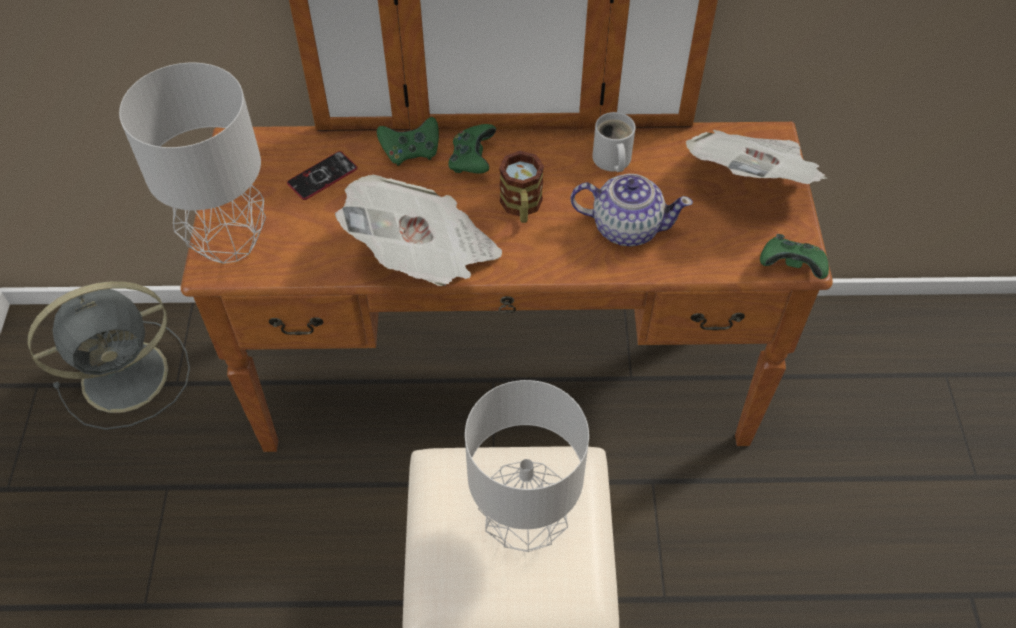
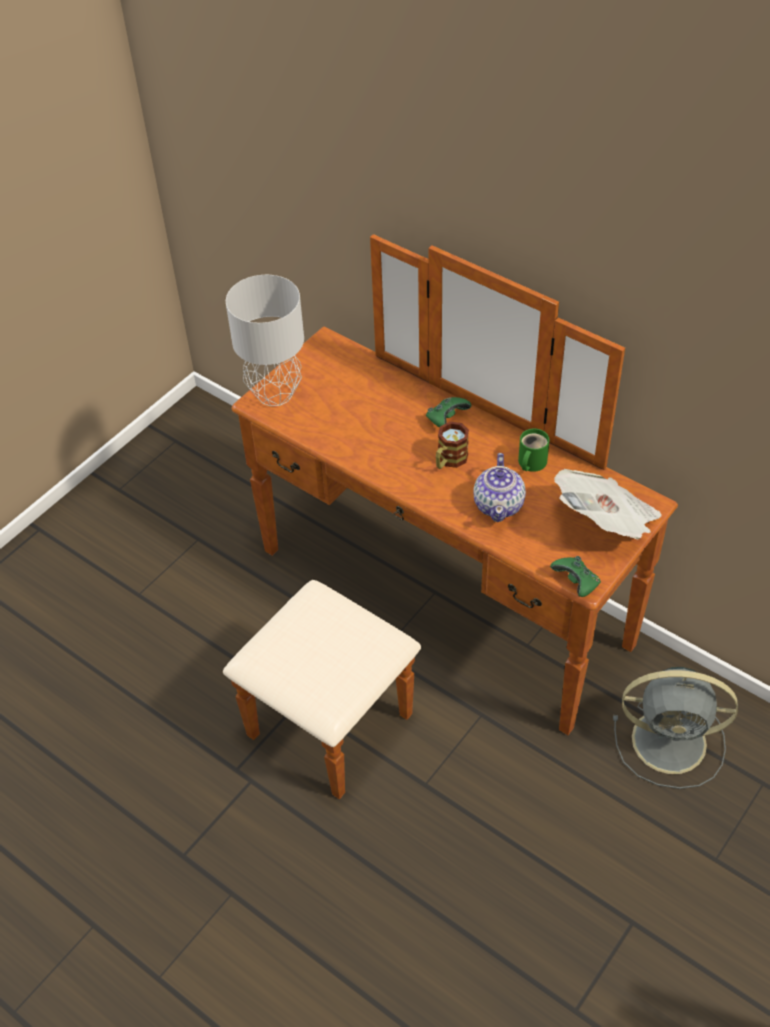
camera: 40 degrees right, 5 degrees down
(129, 374) = (227, 463): grey fan -> grey fan (672, 741)
(322, 176) = (355, 384): phone -> none
(411, 152) = (416, 396): green game controller -> none
(424, 255) = (369, 457): newspaper -> none
(526, 524) = (332, 651): grey table lamp -> none
(611, 160) = (530, 463): white mug -> green mug
(626, 227) = (499, 505): teapot -> teapot turned 45 degrees clockwise

